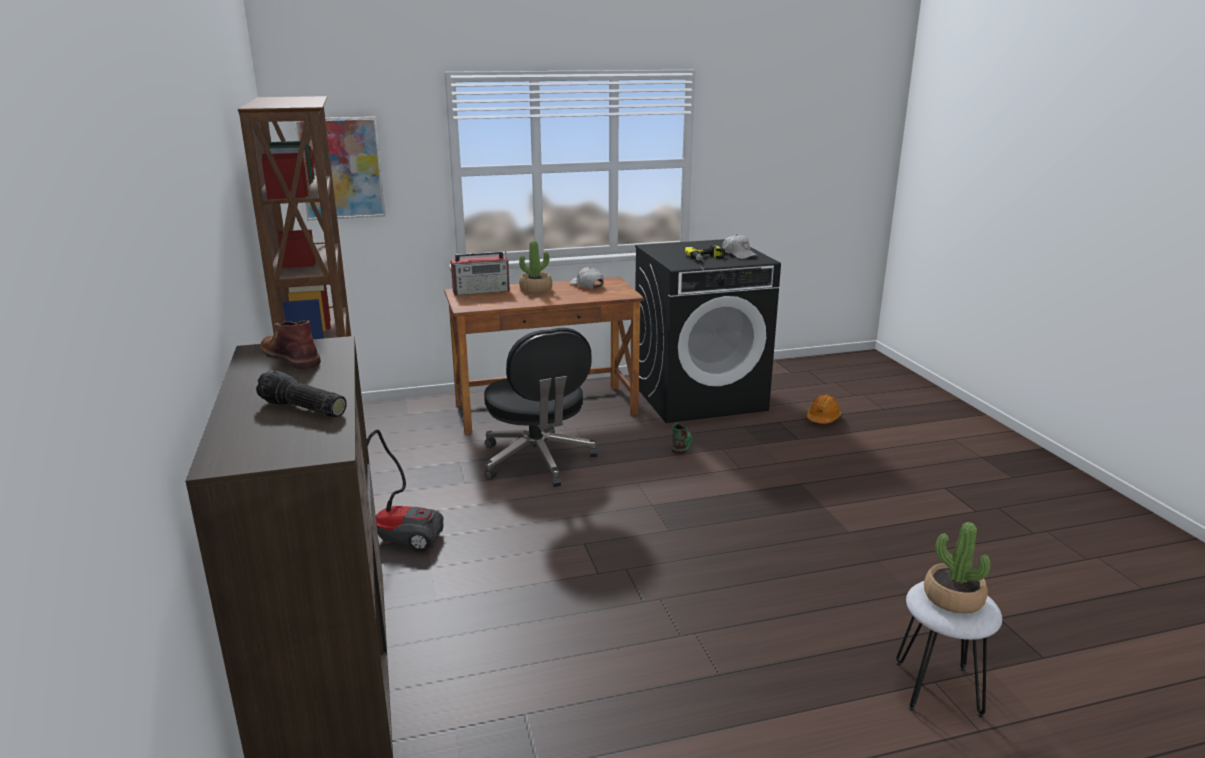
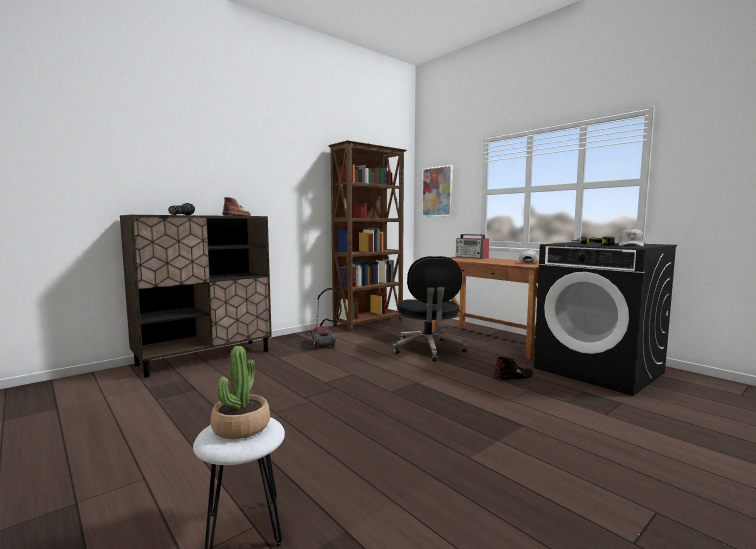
camera: 65 degrees right, 15 degrees down
(536, 289) = (497, 260): potted plant -> none
(538, 460) = (428, 349): black office chair -> black office chair turned 45 degrees counterclockwise
(681, 442) = (514, 376): green boot -> black boot
(822, 418) = (674, 420): orange hard hat -> none

